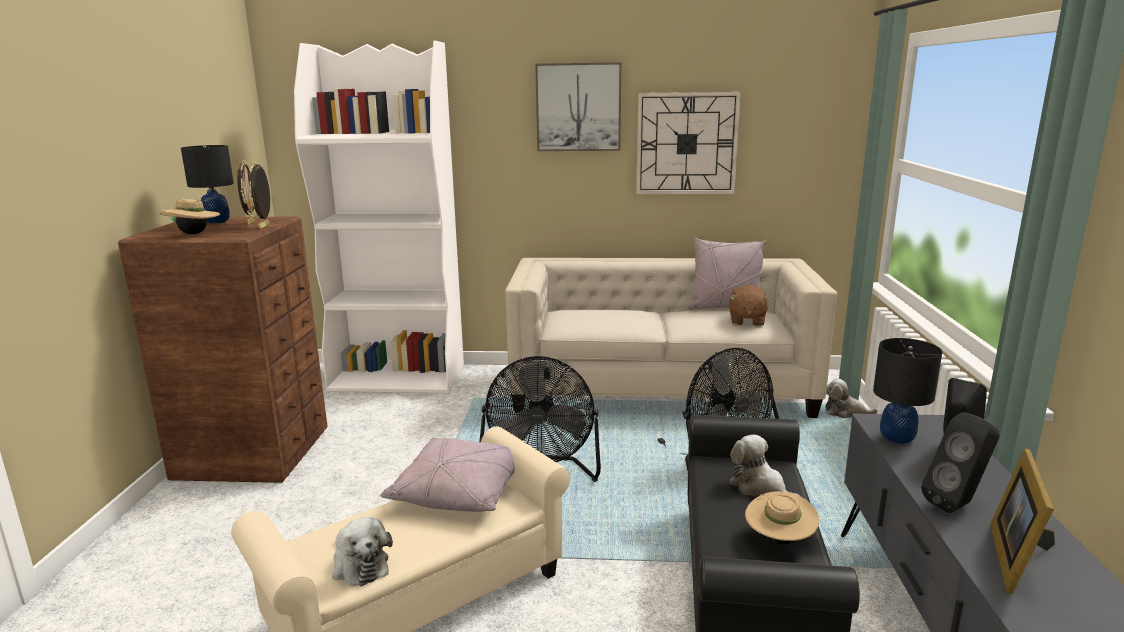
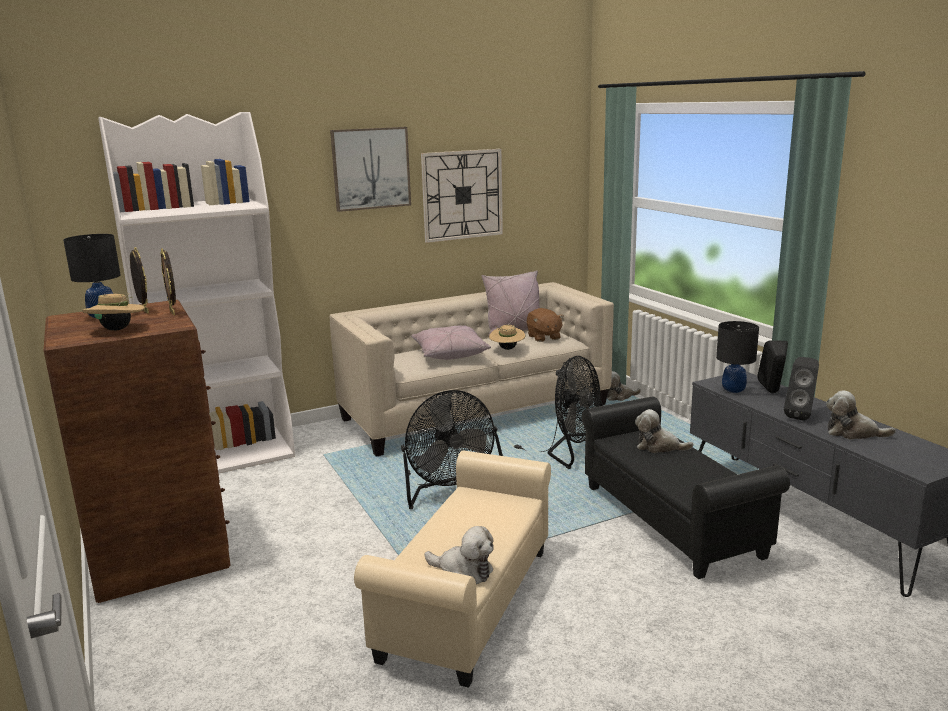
camera: 30 degrees left, 0 degrees up
(459, 491) = (467, 506): purple pillow -> purple pillow (449, 354)
(779, 539) = (702, 471): beige hat -> beige hat (507, 349)
(1017, 558) = (853, 433): picture frame -> plush toy

